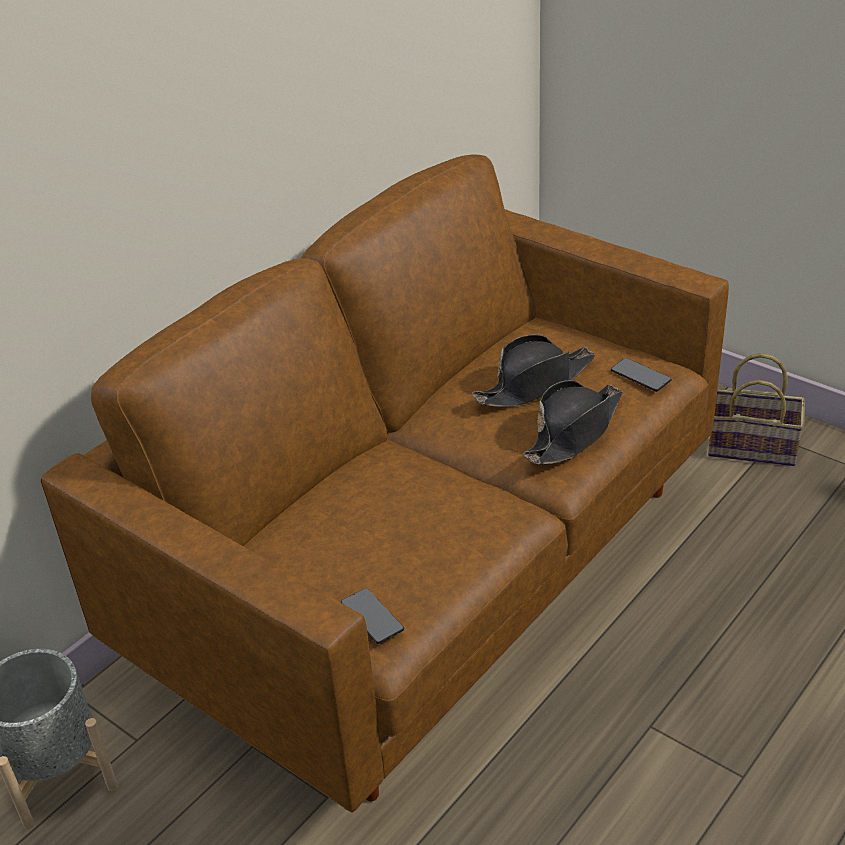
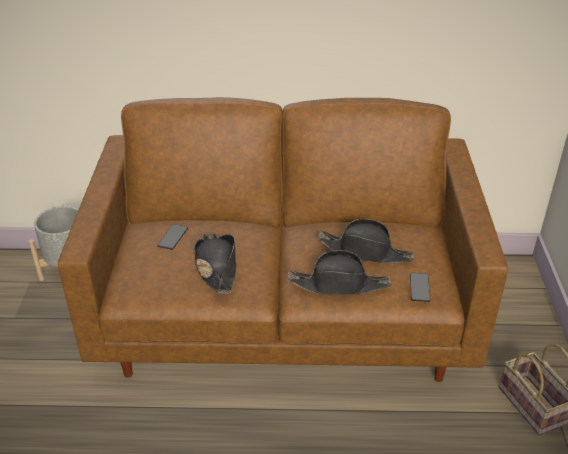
camera: 50 degrees right, 0 degrees up
(372, 617) = (135, 281): phone -> phone (173, 237)
(429, 523) = (216, 267): none -> black hat

